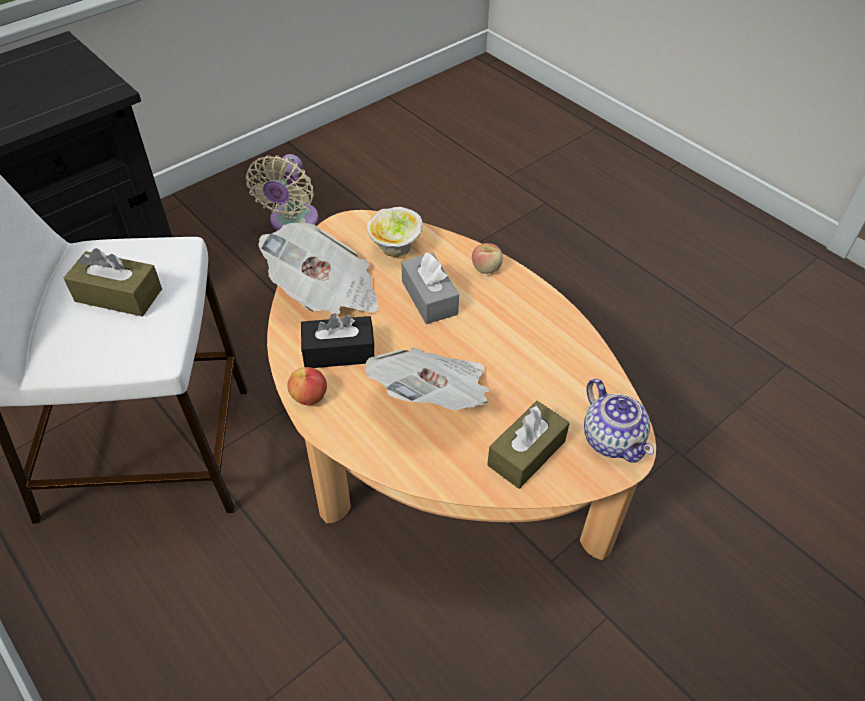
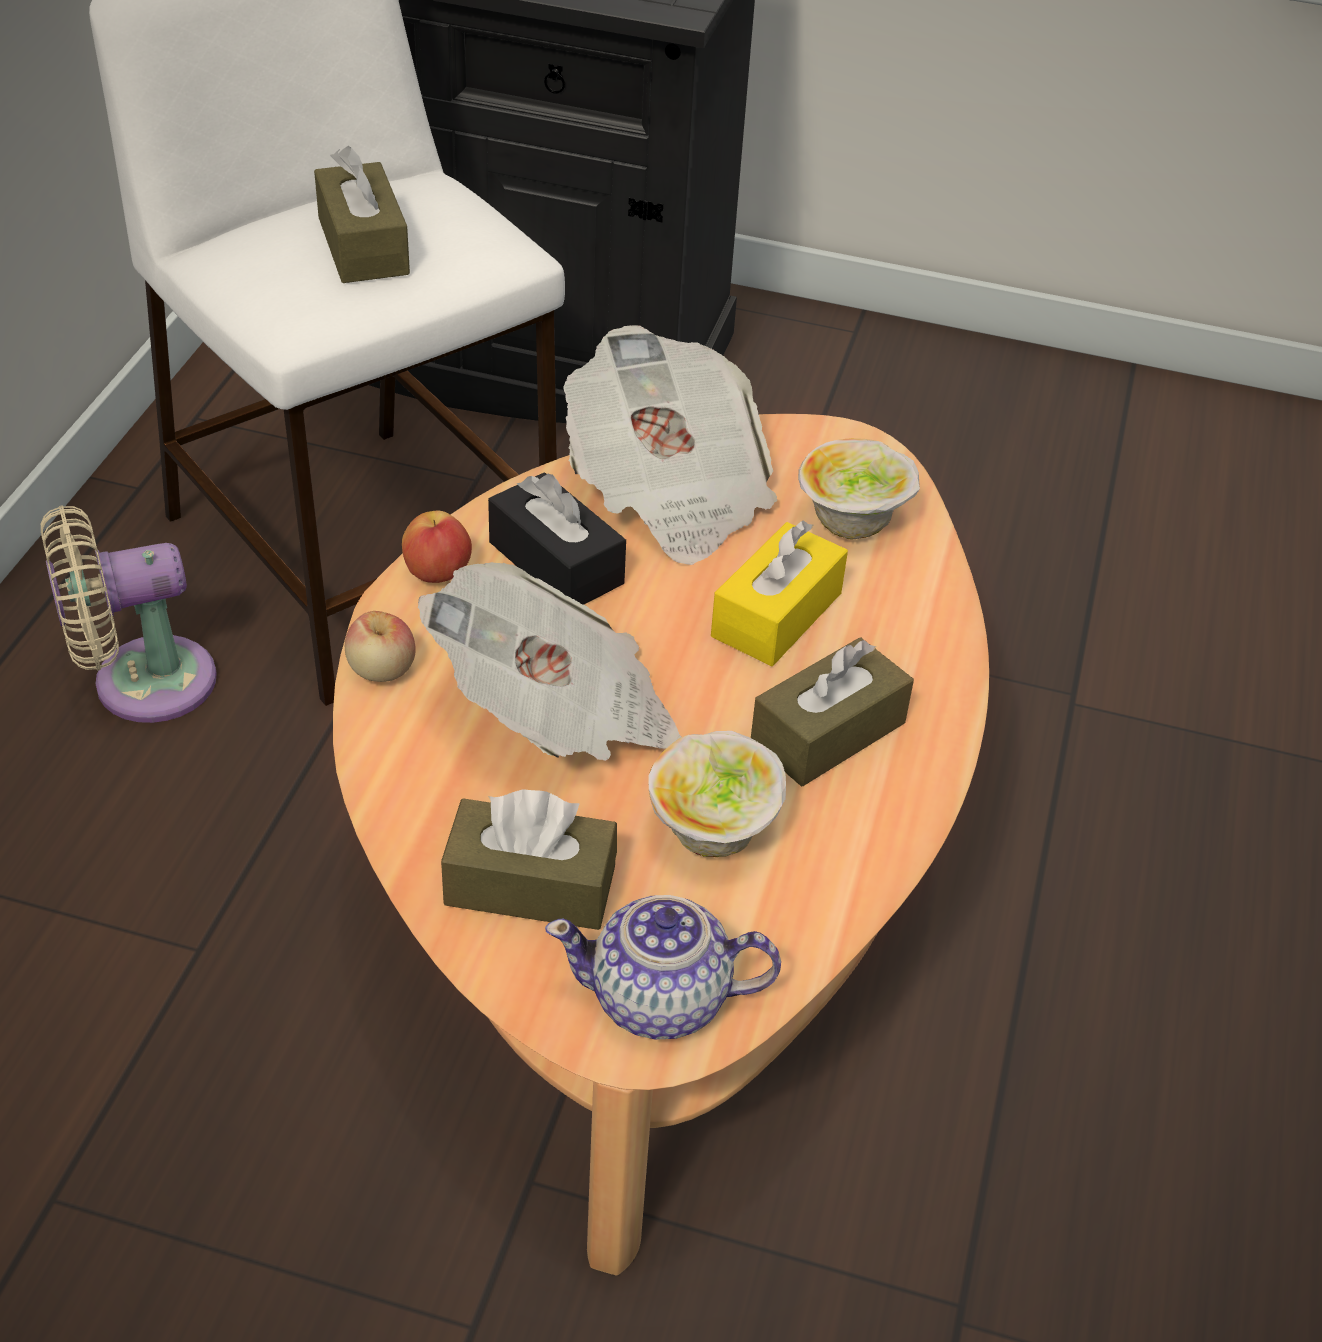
camera: 55 degrees right, 5 degrees down
(292, 222) = (953, 467): beige fan -> beige fan (141, 683)
(429, 298) = (776, 615): grey tissue box -> yellow tissue box
(486, 268) = (924, 658): apple -> apple (382, 670)
(506, 317) = (828, 732): none -> brown tissue box
(537, 379) = (715, 835): none -> bowl
(612, 438) = (661, 1000): teapot -> teapot turned 60 degrees clockwise

